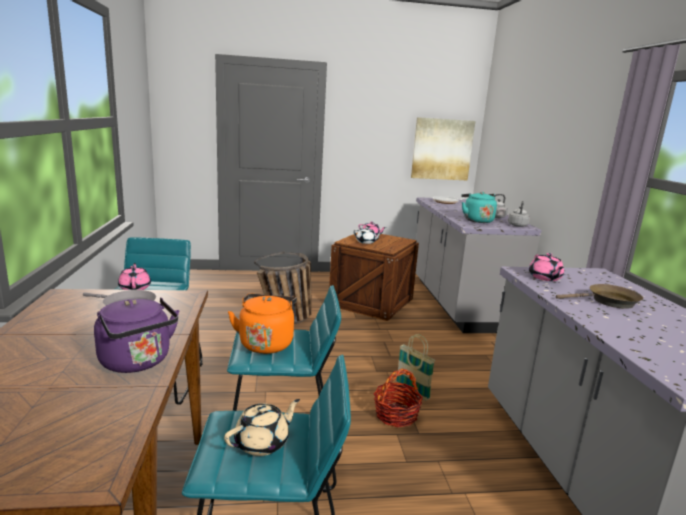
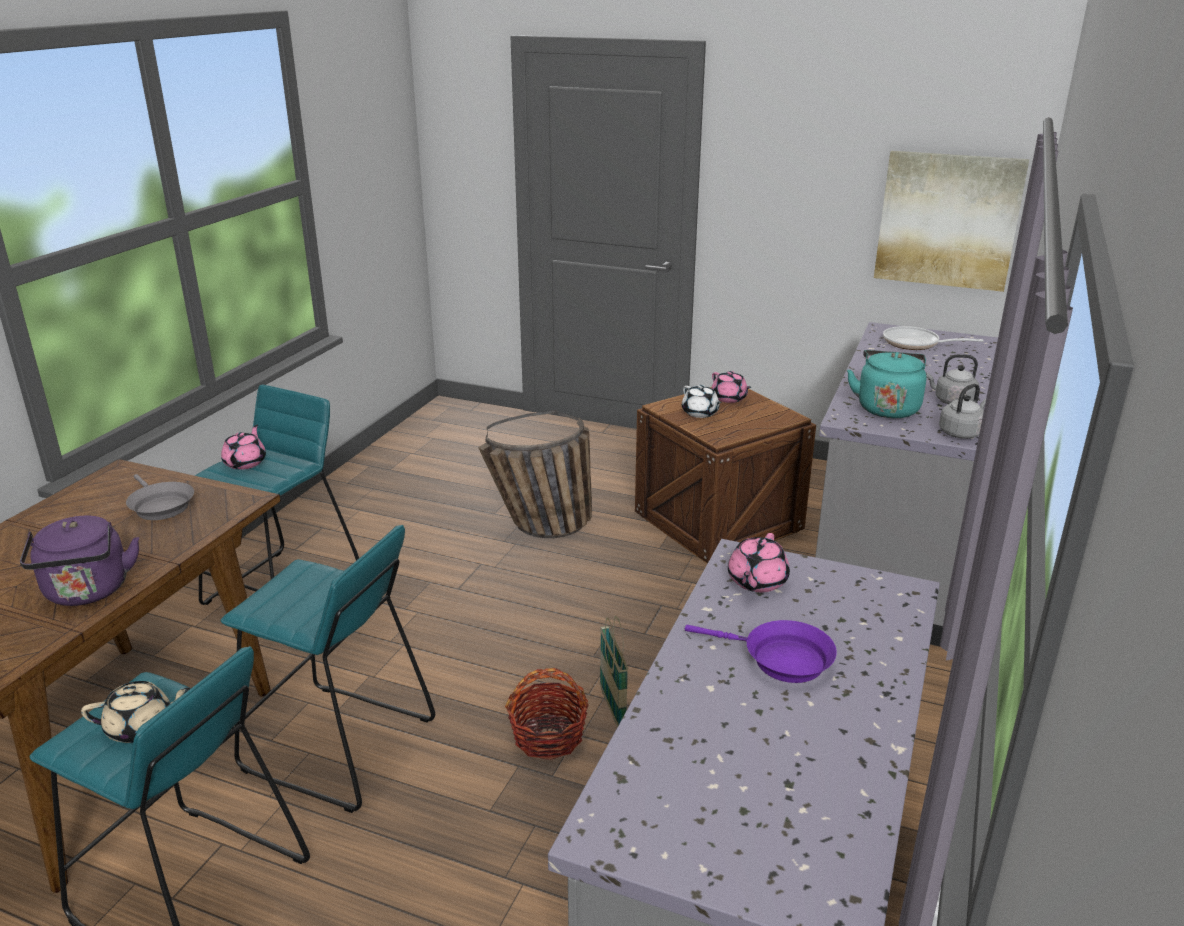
camera: 30 degrees right, 10 degrees up
(266, 343) = (298, 590): orange kettle -> none
(608, 301) = (780, 659): brown frying pan -> purple frying pan

